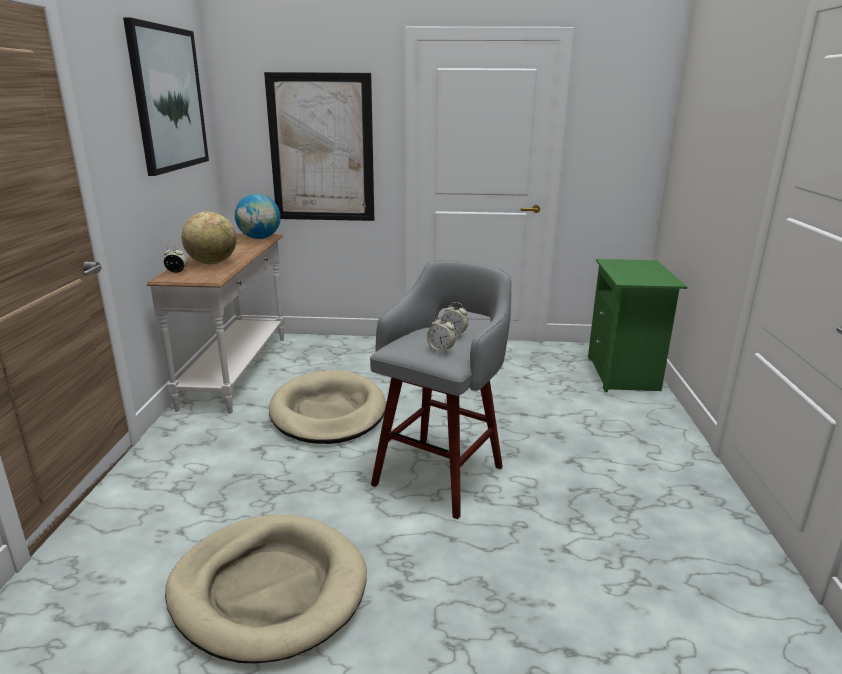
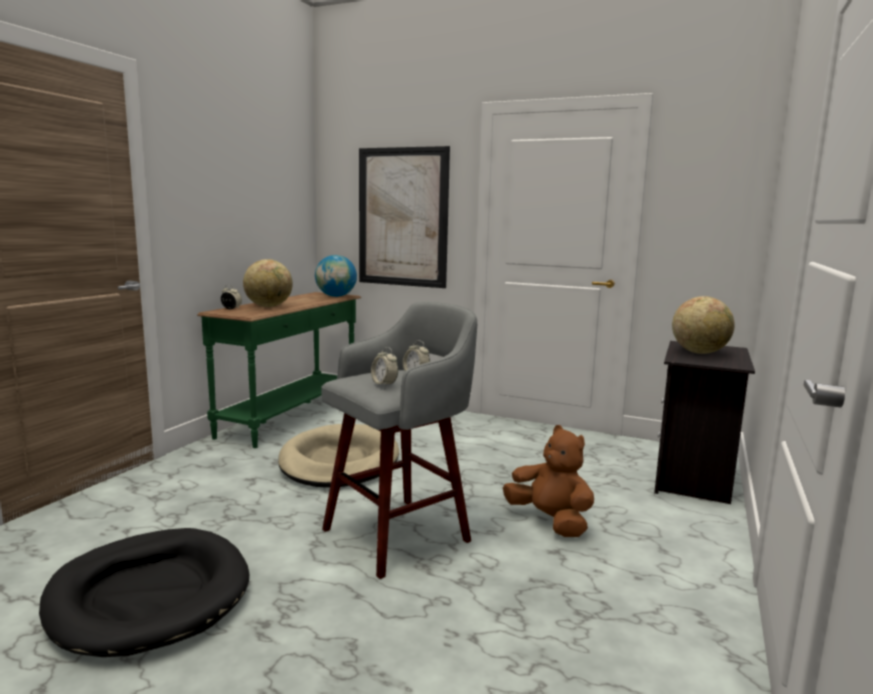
camera: 20 degrees right, 10 degrees down
(168, 99) = (259, 164): picture -> none
(238, 371) = (292, 417): white console table -> green console table
(269, 589) = (149, 595): beige dog bed -> black dog bed
(548, 434) = (550, 521): none -> brown plush toy
(624, 374) = (693, 480): green nightstand -> black nightstand
(631, 271) = (699, 352): none -> globe

